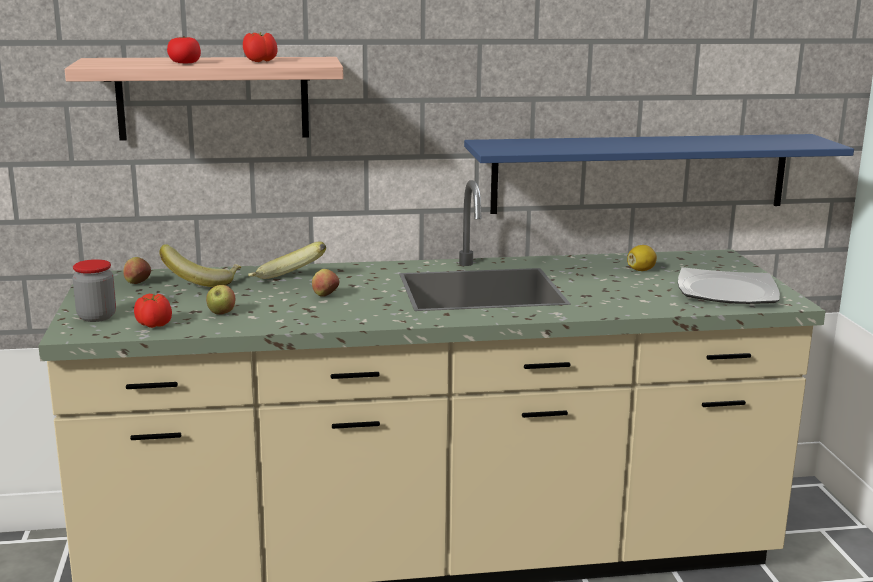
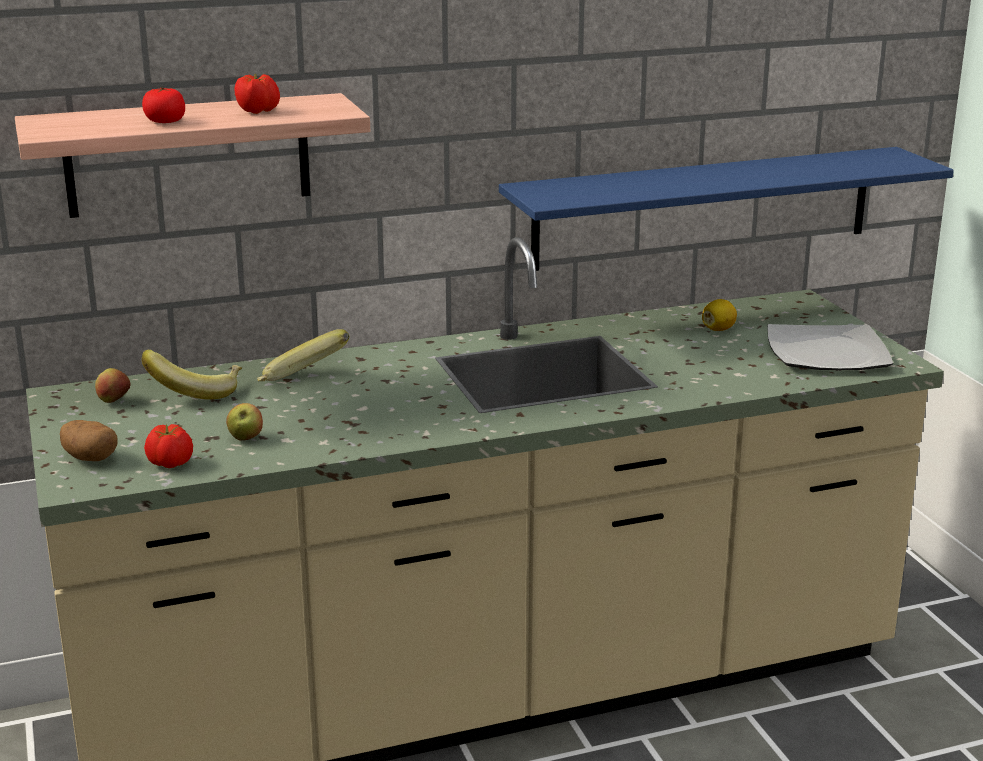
camera: 10 degrees left, 5 degrees up
(96, 317) = (90, 458): jar -> potato
(325, 296) = (361, 400): apple -> none

